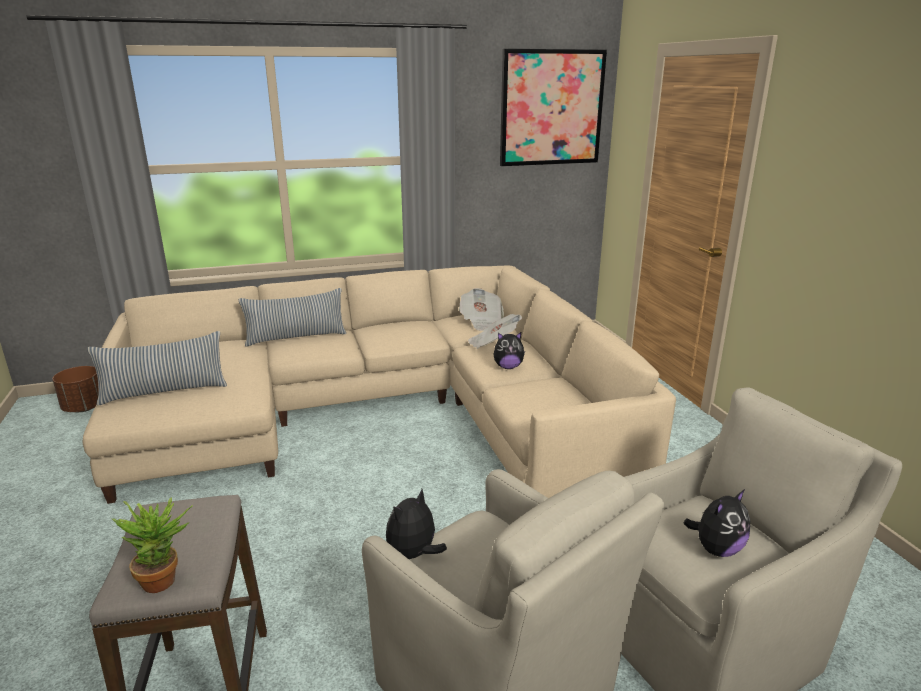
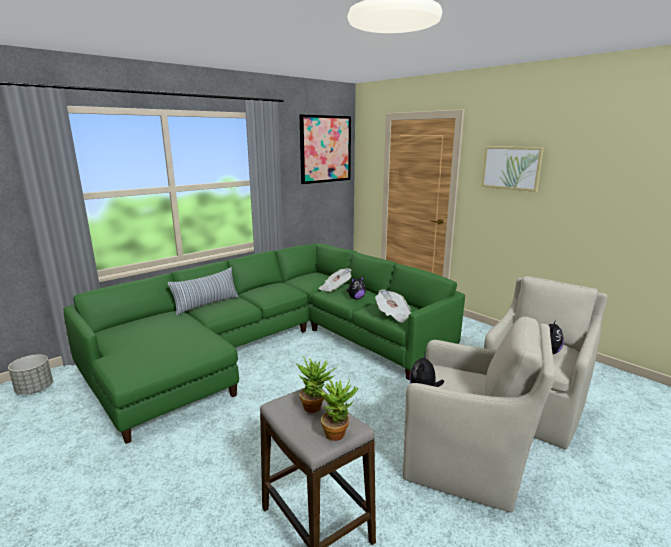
camera: 25 degrees left, 5 degrees down
(84, 408) = (34, 389): brown planter -> grey planter
(164, 392) = (150, 352): pillow -> none
(191, 531) = (316, 407): none -> potted plant
(380, 415) = (272, 346): beige sofa -> green sofa
(481, 322) = (315, 278): newspaper -> newspaper (393, 315)
(843, 159) = (511, 168): none -> picture

